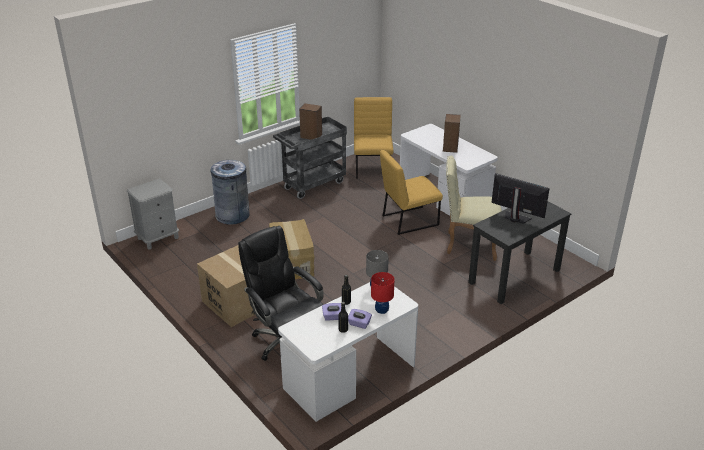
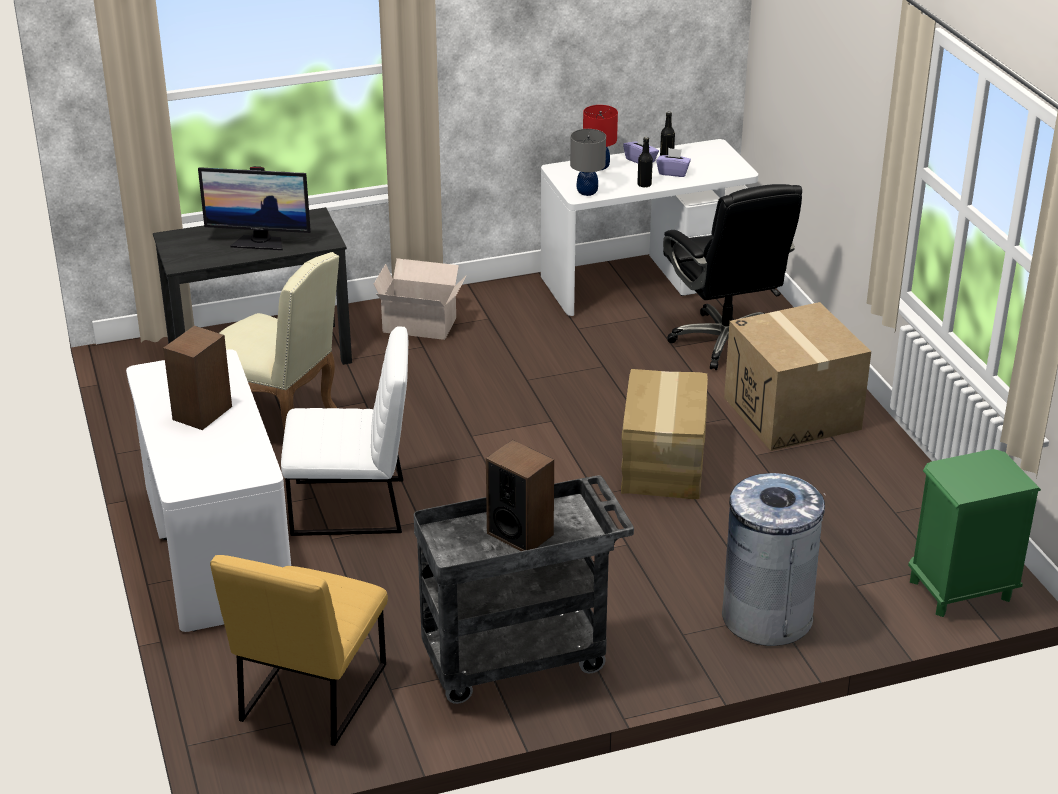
camera: 160 degrees left, 0 degrees up
(158, 238) = (960, 590): grey nightstand -> green nightstand
(408, 220) = (352, 507): yellow chair -> white chair
(454, 313) = (421, 325): none -> cardboard box
(515, 218) = (259, 242): monitor -> monitor turned 45 degrees counterclockwise

